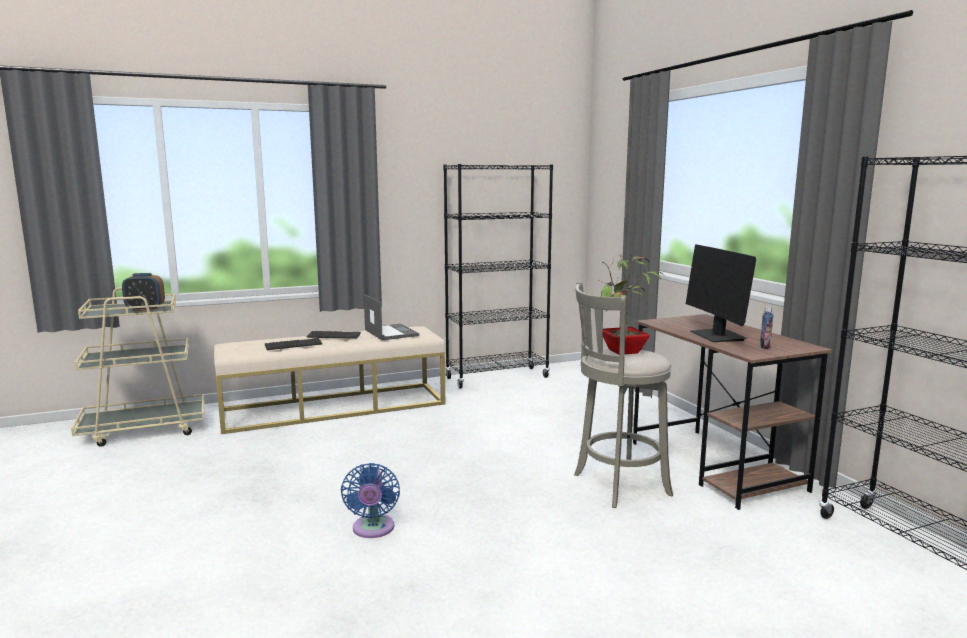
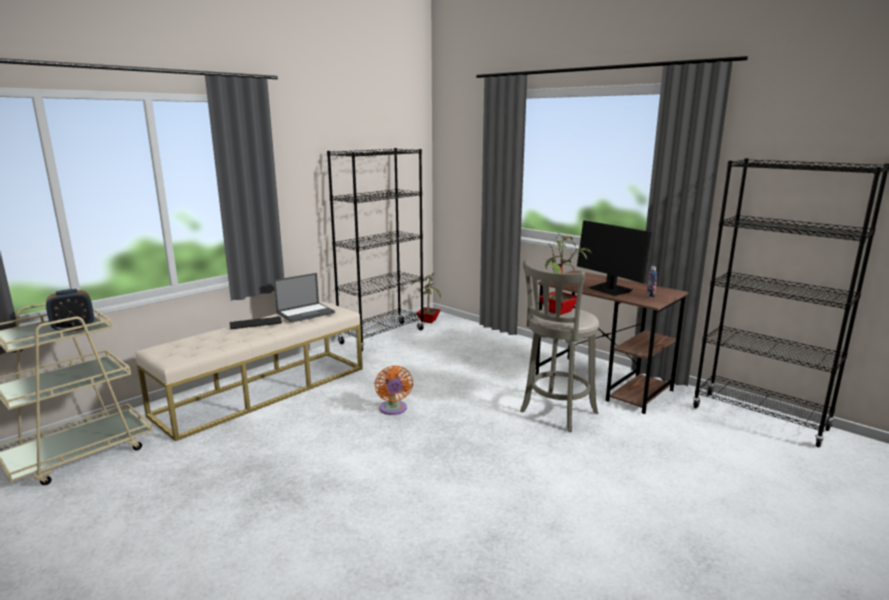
camera: 25 degrees left, 5 degrees up
(293, 345) = (228, 340): keyboard -> none
(373, 530) = (416, 498): blue fan -> none
(390, 332) = (306, 313): laptop -> laptop turned 105 degrees clockwise
(436, 446) = (393, 409): none -> orange fan
(563, 369) = (427, 320): none -> potted plant

